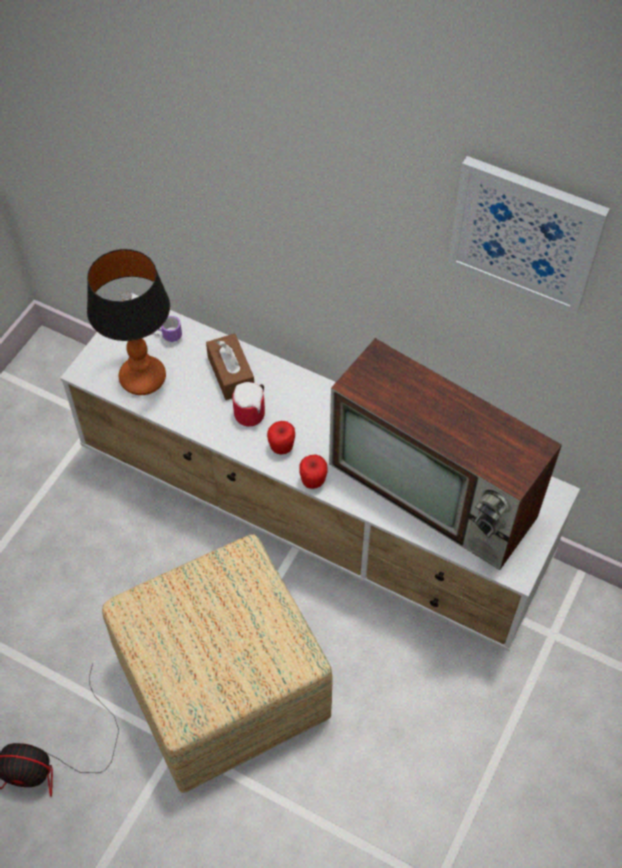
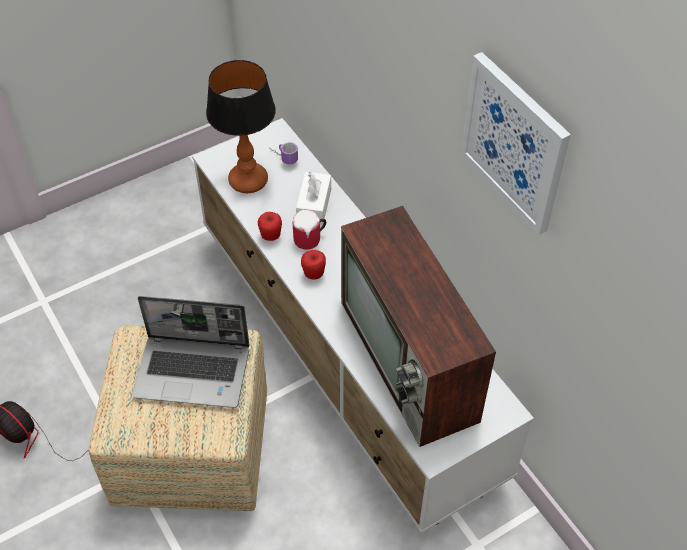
camera: 30 degrees right, 5 degrees down
(223, 609) = (194, 371): none -> laptop
(231, 374) = (314, 205): brown tissue box -> white tissue box
(313, 481) = (319, 309): apple -> apple (271, 236)

